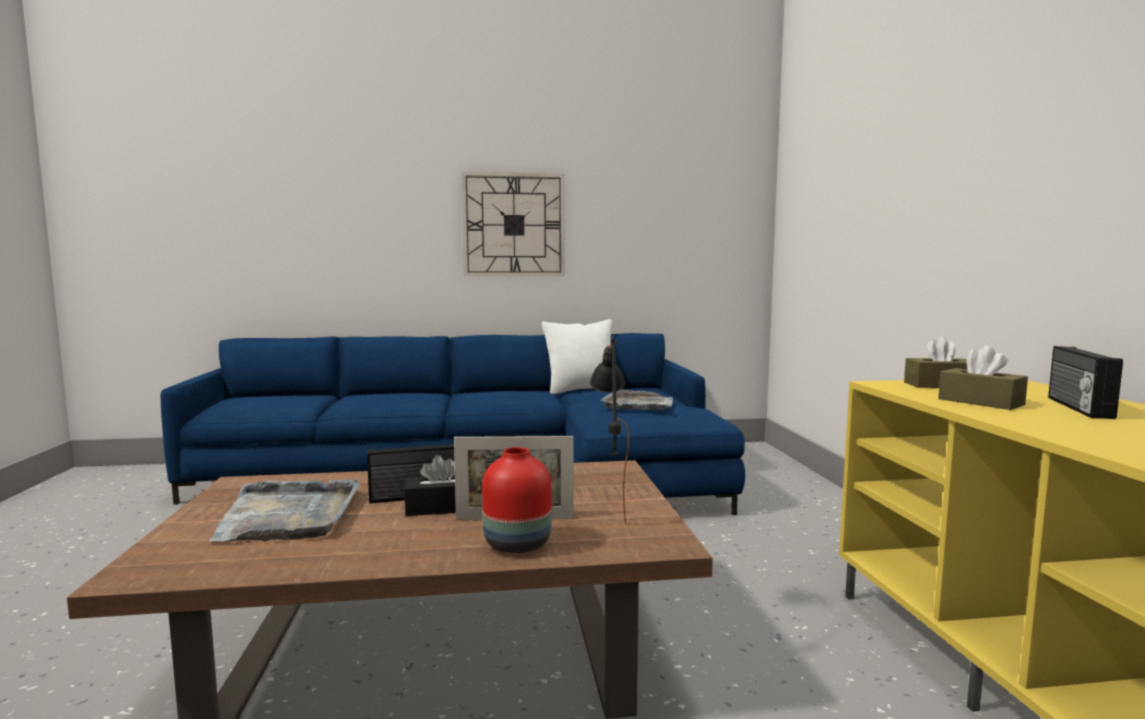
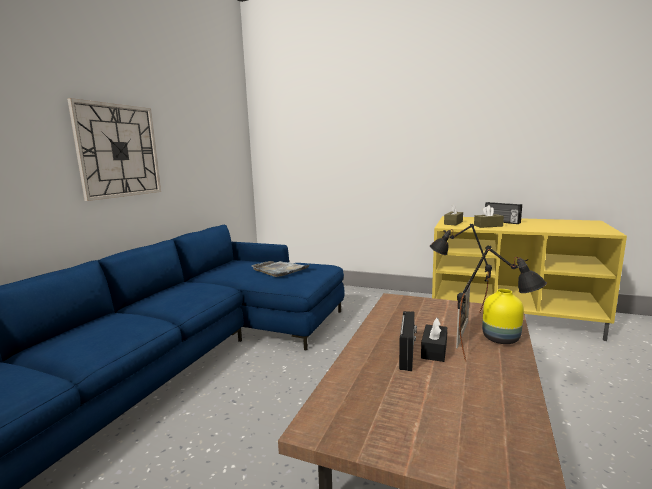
camera: 60 degrees left, 5 degrees up
(289, 515) = (420, 404): grey tray -> none
(424, 544) = (494, 362): none -> black table lamp
(518, 545) = (501, 339): red vase -> yellow vase
(582, 390) = (206, 274): white pillow -> none

